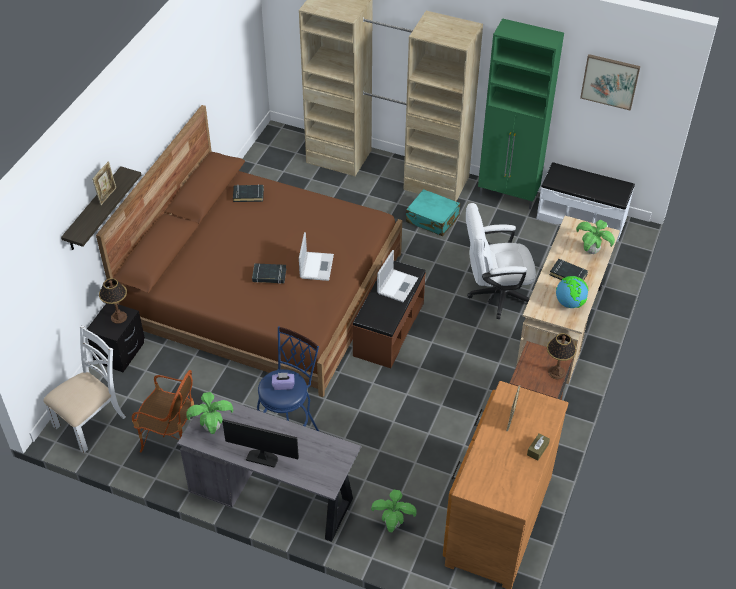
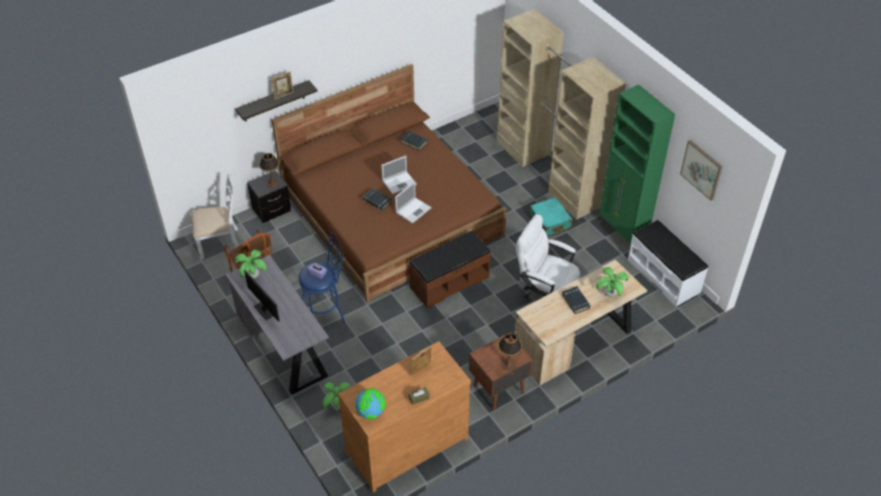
camera: 35 degrees right, 0 degrees up
(397, 285) = (461, 250): laptop -> laptop (400, 182)
(569, 303) = (557, 321): globe -> globe (371, 412)

